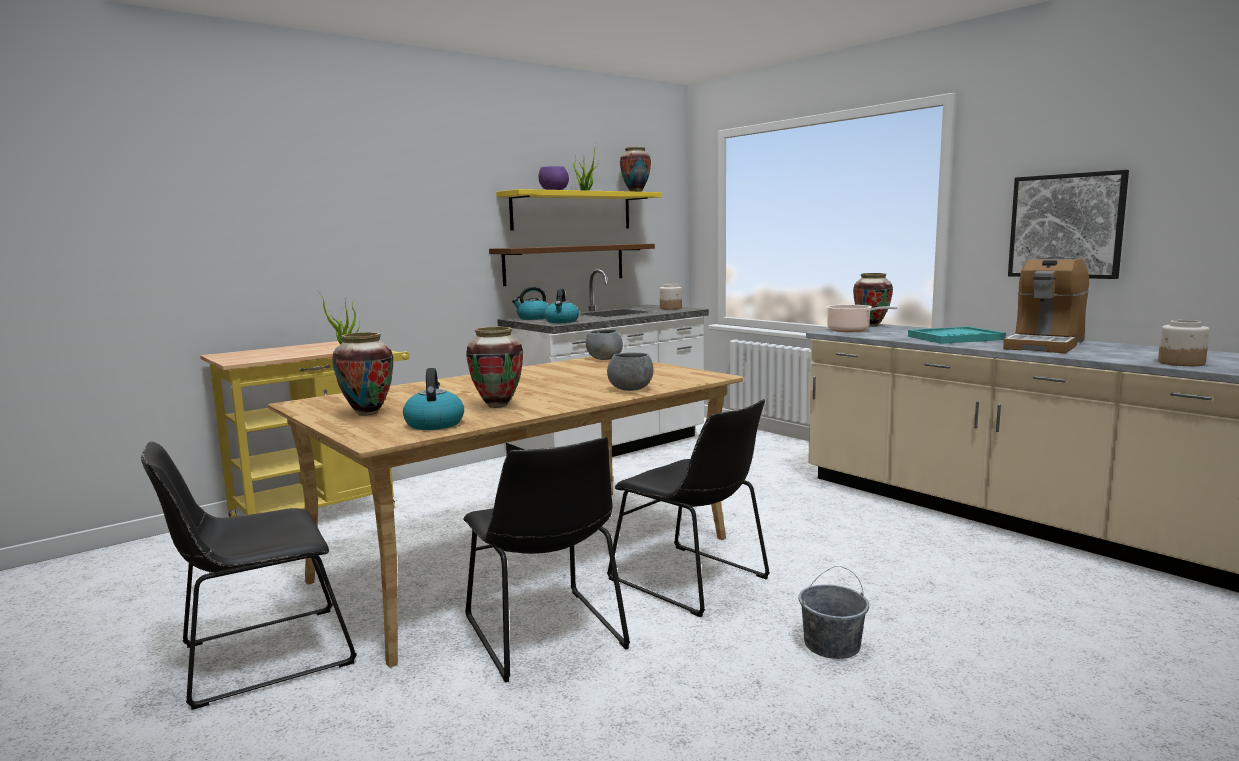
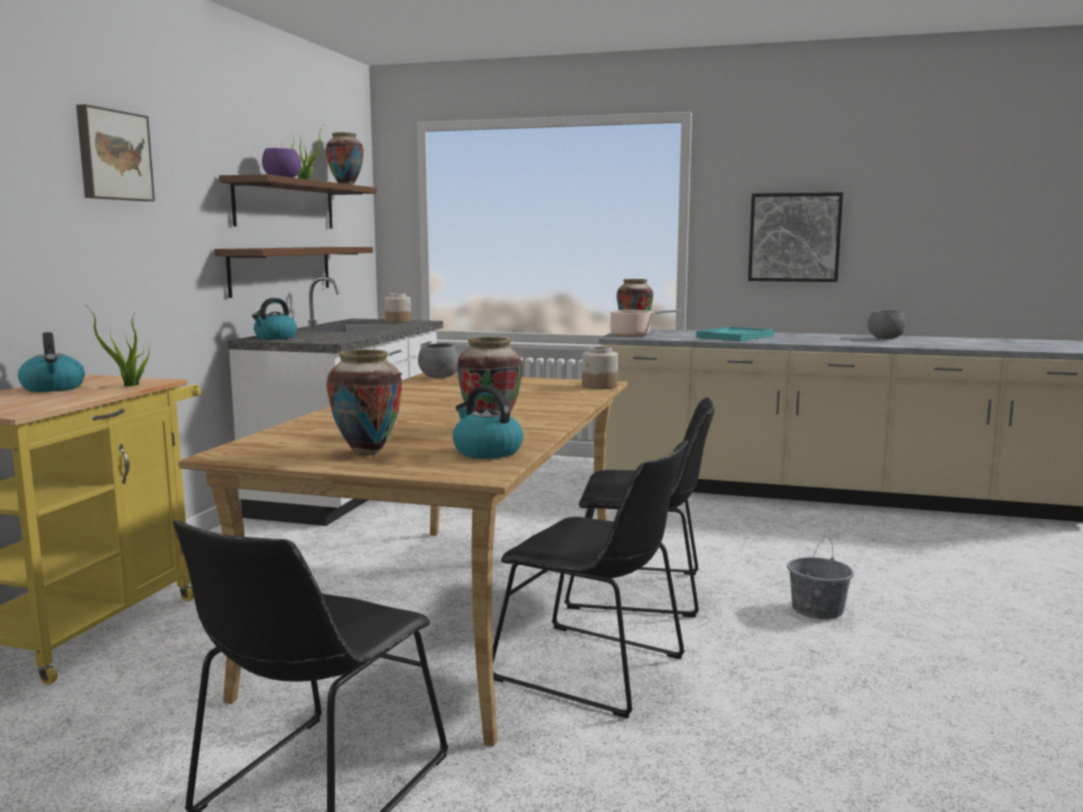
camera: 35 degrees left, 0 degrees up
(389, 183) = (113, 155): none -> picture
(562, 321) = (329, 339): kettle -> kettle (53, 388)
(572, 211) = (285, 205): yellow shelf -> brown shelf
(630, 389) = (569, 401): grey bowl -> grey bowl (886, 338)
(1045, 345) = (812, 338): coffee machine -> none
(1181, 363) = (931, 345): jar -> jar (599, 386)

